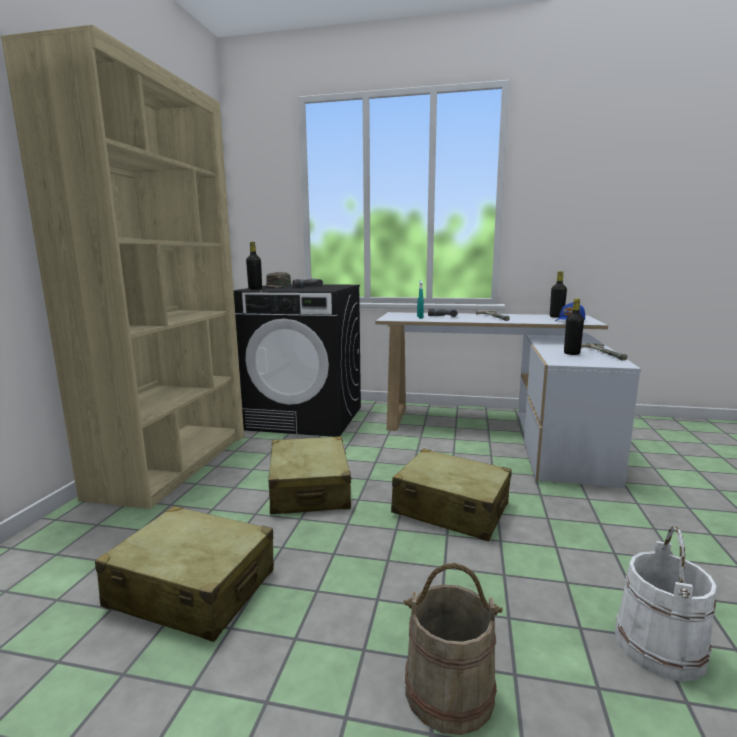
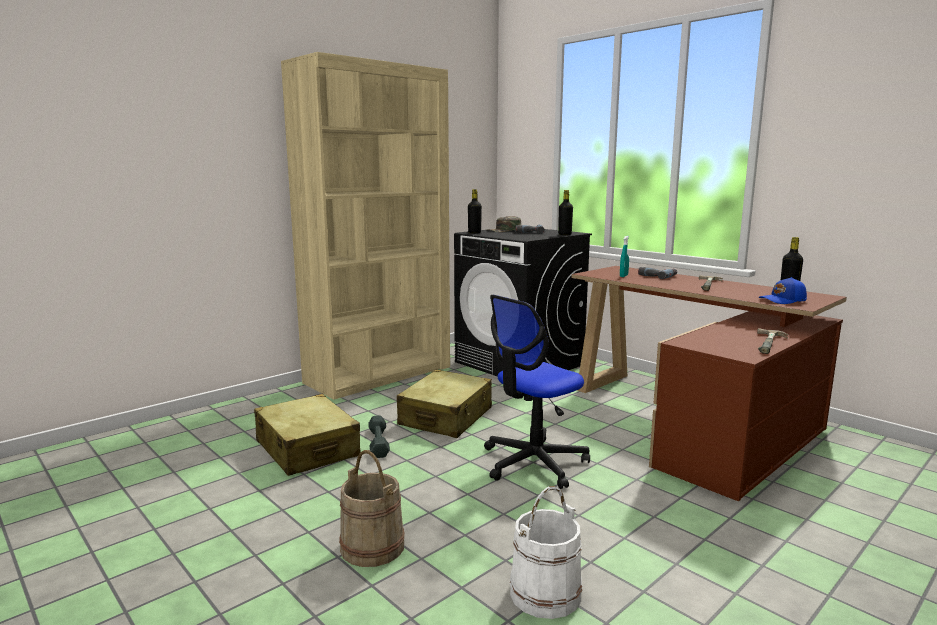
camera: 35 degrees right, 0 degrees up
(274, 544) = (378, 442): none -> grey dumbbell
(451, 509) = (533, 463): beige suitcase -> office chair
(502, 433) = (694, 422): white desk -> brown desk
(571, 353) = (727, 337): black bottle -> black bottle (564, 234)

